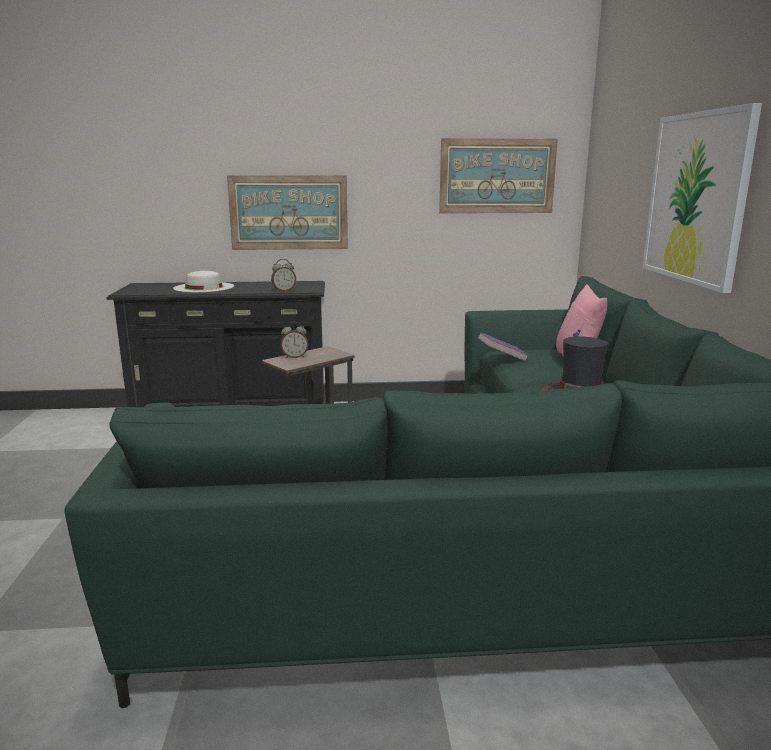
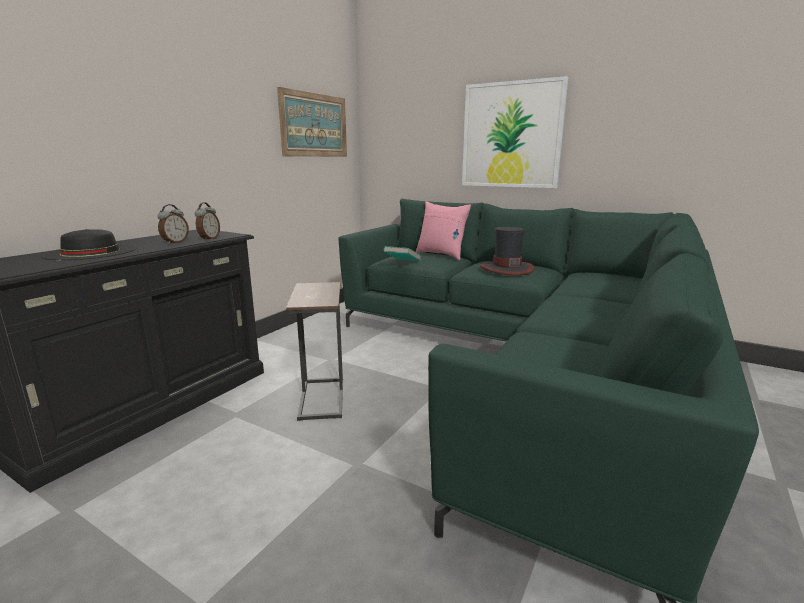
camera: 55 degrees left, 0 degrees up
(204, 287) = (90, 252): white hat -> black hat
(289, 212) = (153, 154): picture -> none
(295, 357) = (305, 296): alarm clock -> alarm clock (175, 242)
(502, 358) = (402, 262): purple book -> turquoise book

